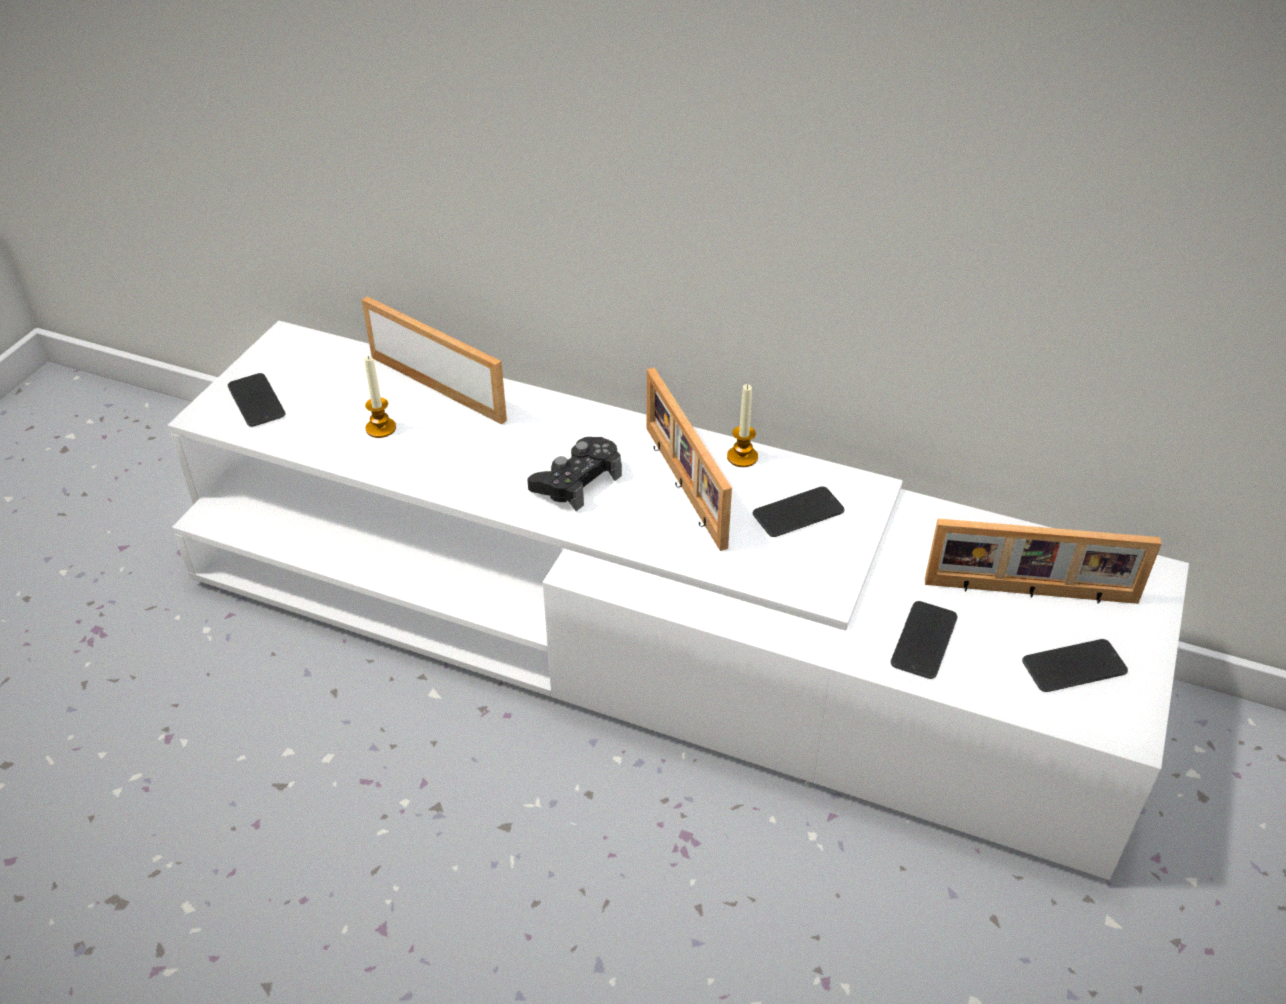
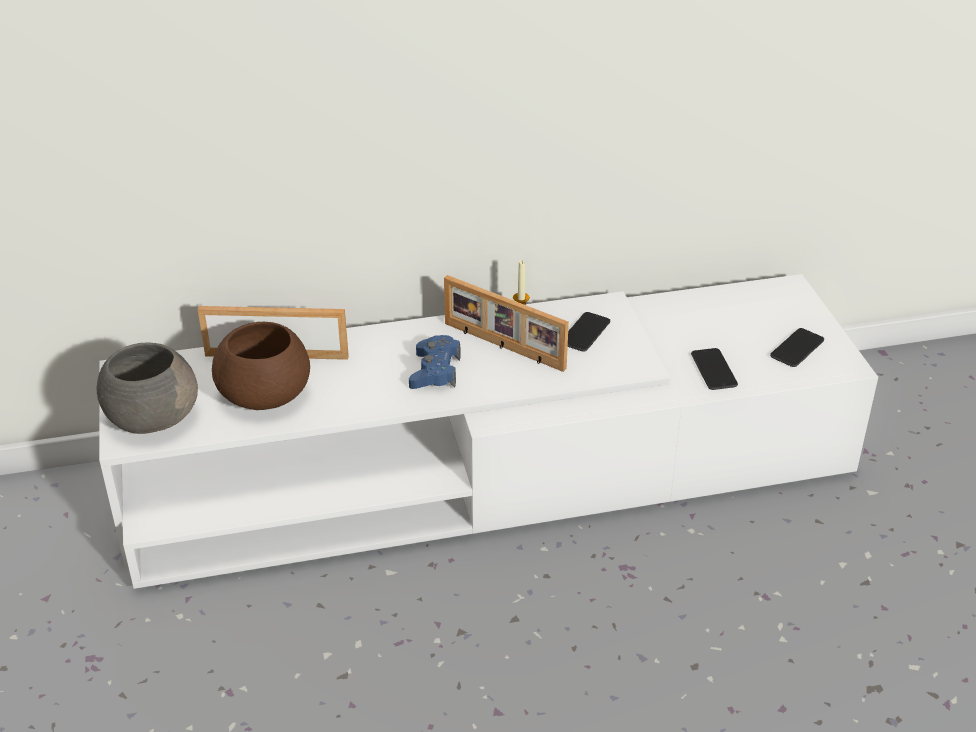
camera: 35 degrees left, 5 degrees down
(256, 401) = (151, 417): phone -> grey bowl
(381, 428) = (266, 396): candle -> brown bowl
(577, 481) = (435, 371): black game controller -> blue game controller
(1030, 593) = (742, 322): picture frame -> none

